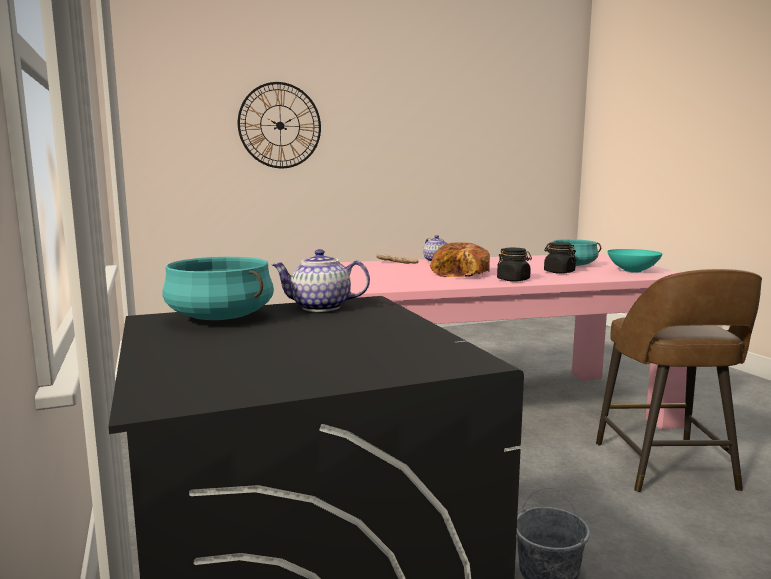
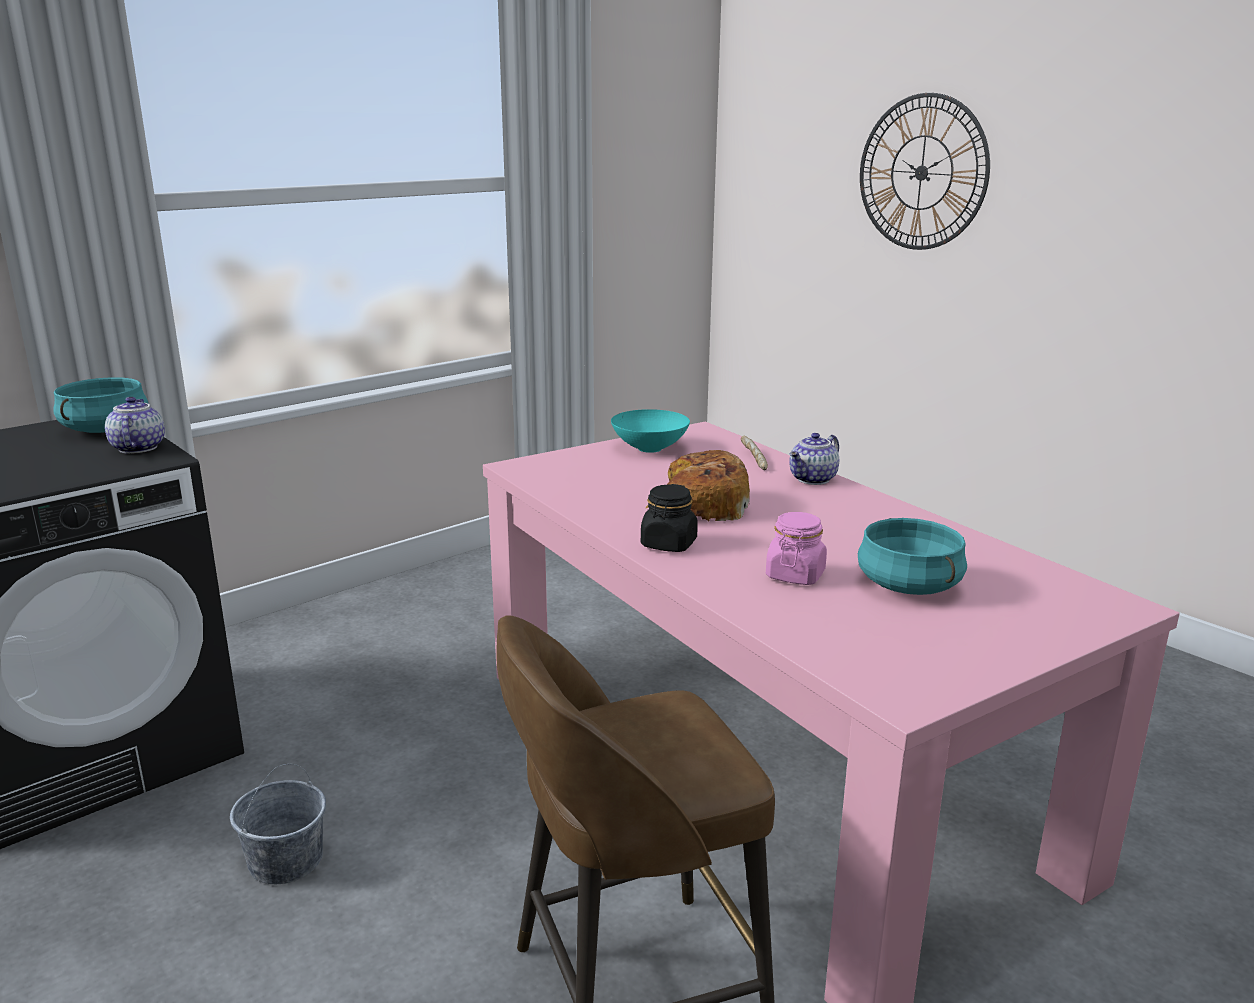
camera: 70 degrees right, 10 degrees up
(559, 272) = (795, 575): black jar -> pink jar
(632, 271) = (897, 646): turquoise bowl -> turquoise bowl (649, 448)

